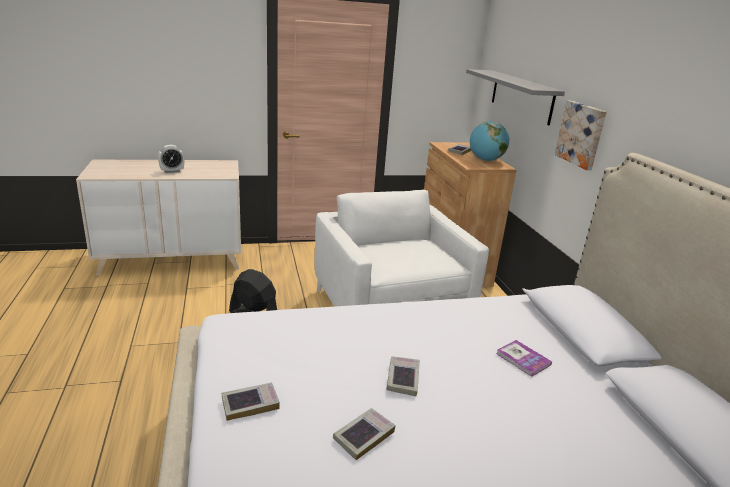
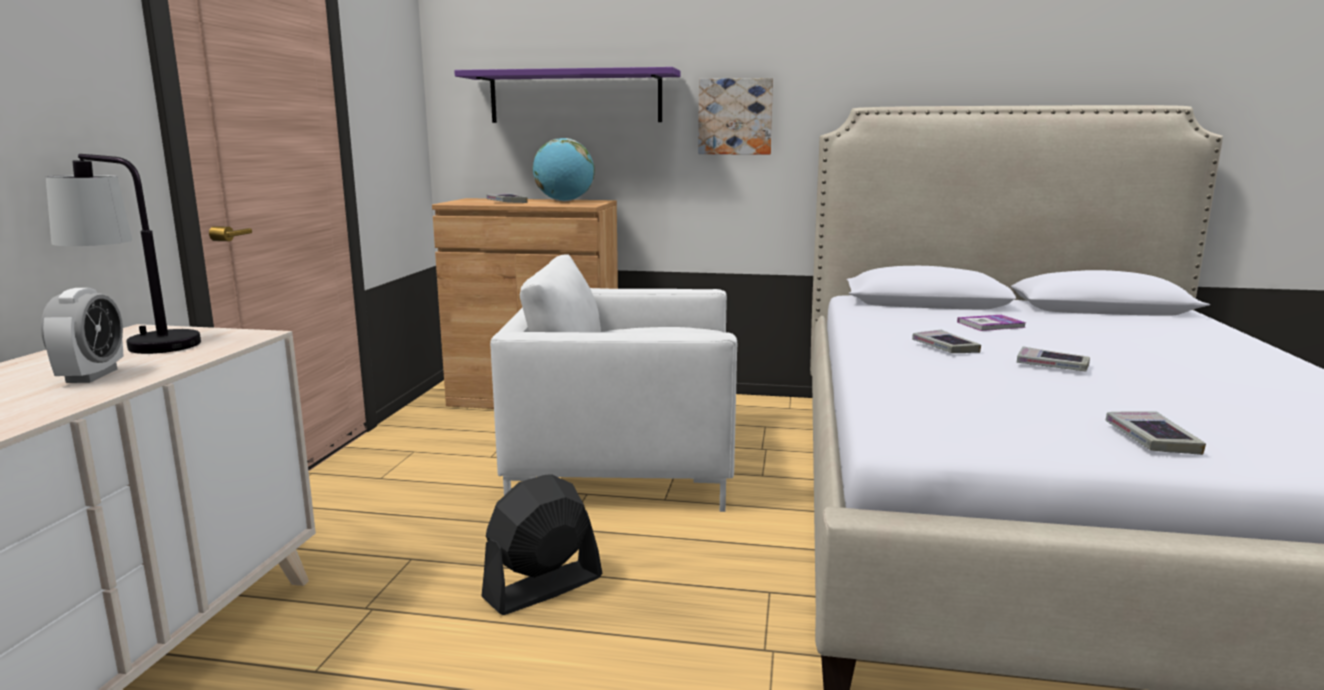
camera: 65 degrees left, 10 degrees down
(209, 166) = (136, 345): none -> table lamp
(363, 436) = (1182, 395): book -> book (945, 347)
(521, 96) = (575, 97): grey shelf -> purple shelf

